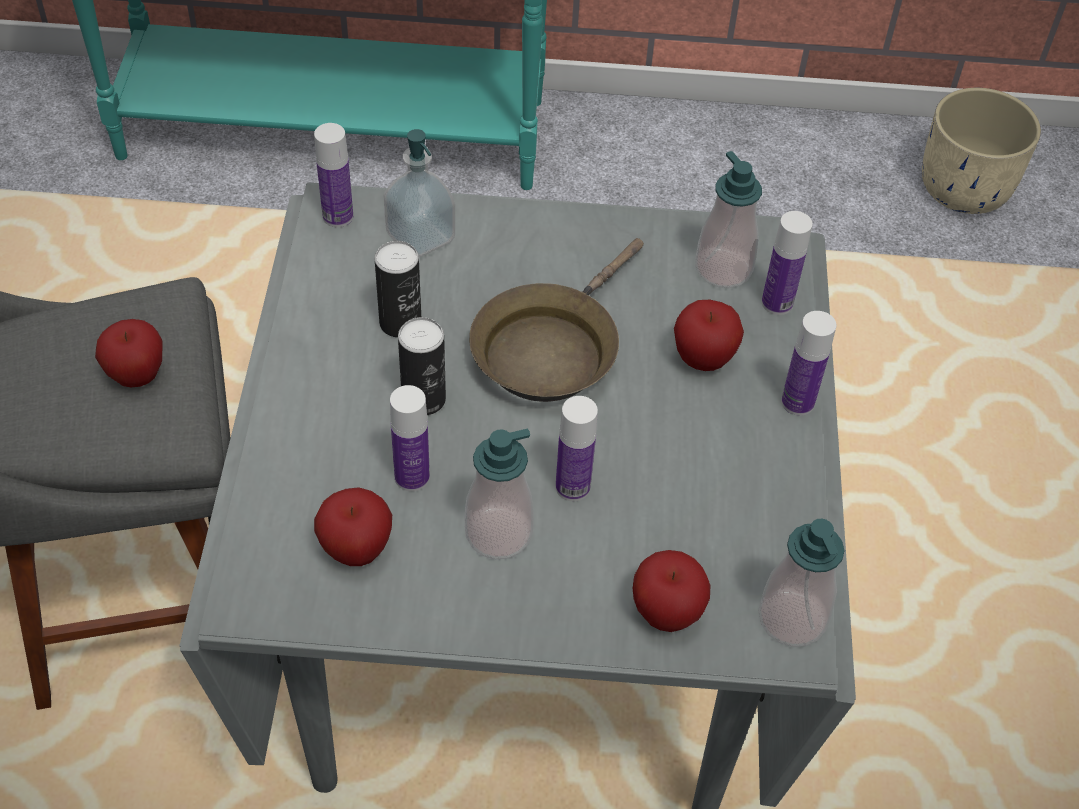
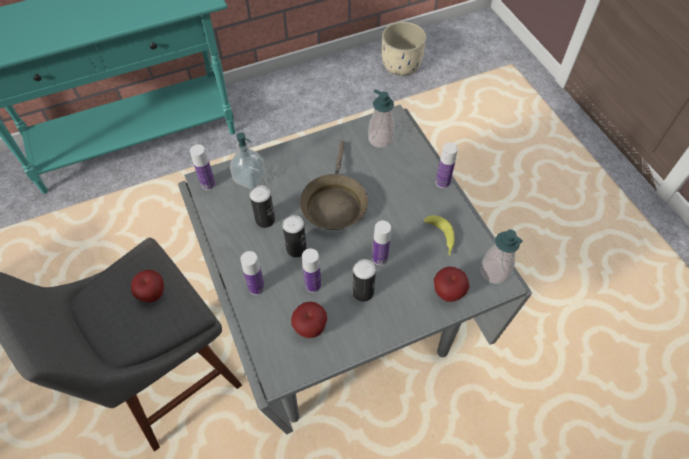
camera: 25 degrees left, 5 degrees up
(498, 533) = (363, 292): soap dispenser -> can
(703, 359) = (396, 181): apple -> none
(722, 505) = (441, 238): none -> banana
(777, 303) = (410, 144): bottle -> bottle (256, 288)

